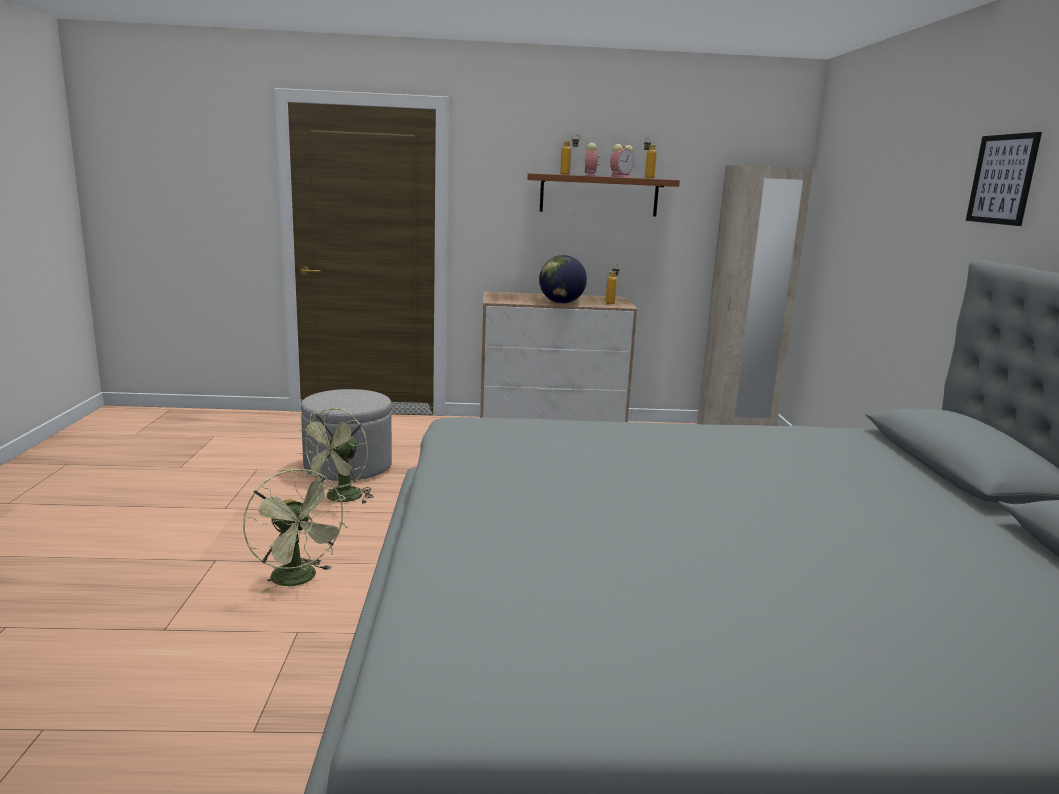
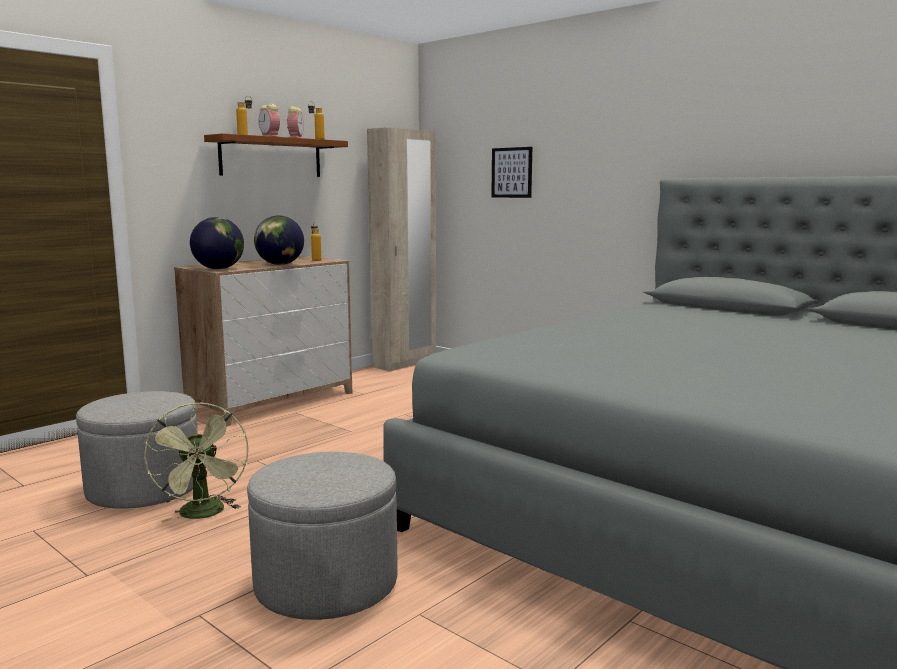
camera: 45 degrees left, 5 degrees down
(299, 580) = (326, 583): green fan -> grey ottoman
(500, 299) = (219, 269): none -> globe
(1002, 179) = (656, 125): picture -> picture (511, 172)

